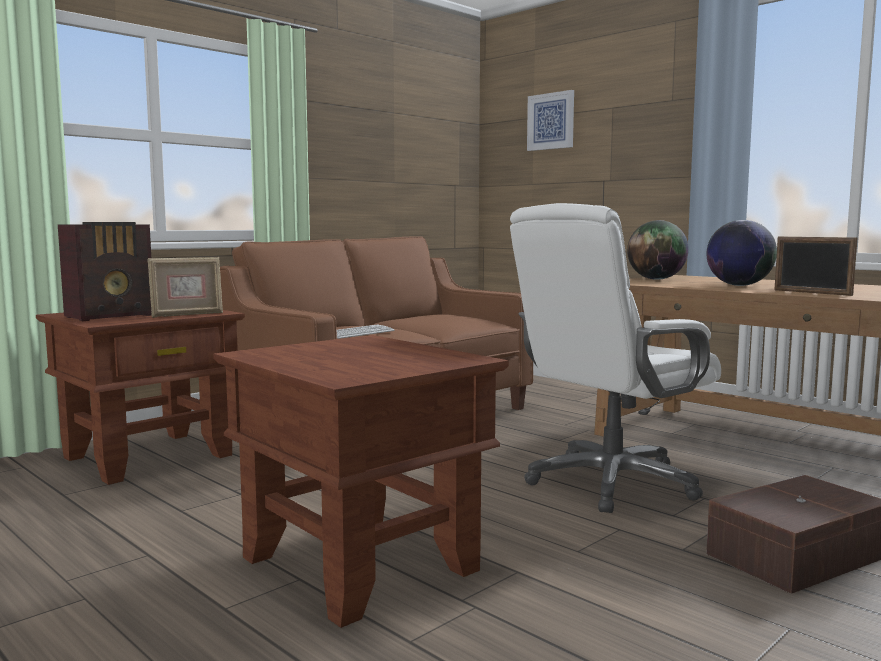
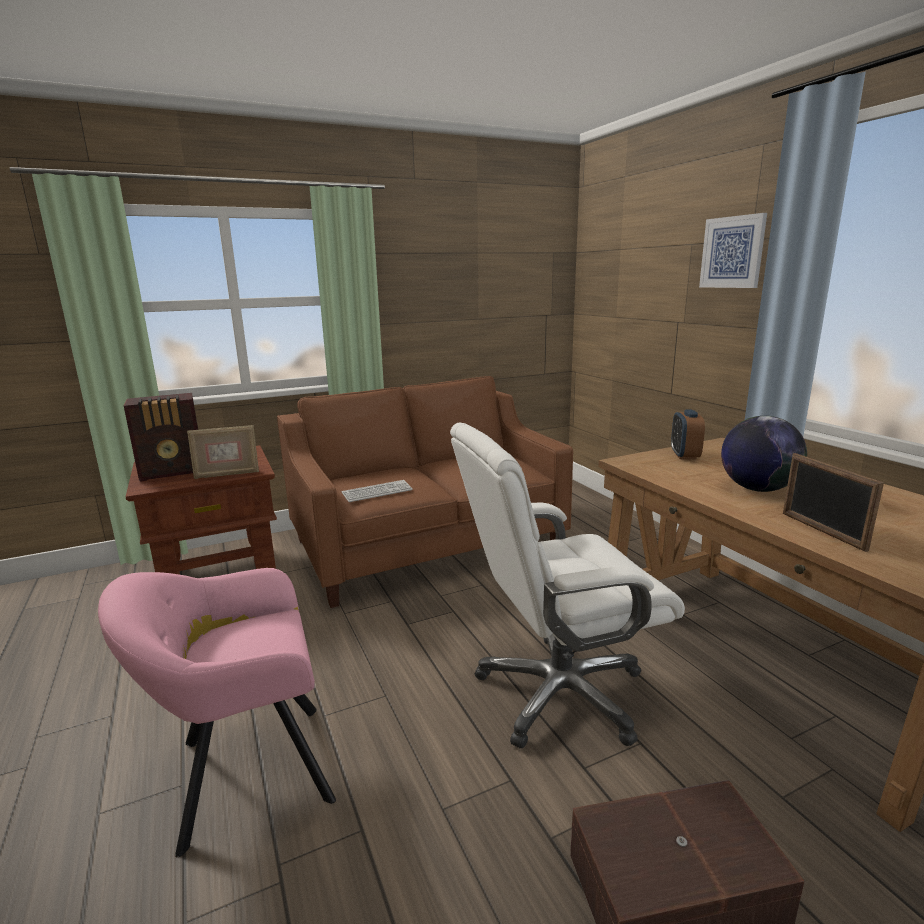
camera: 20 degrees right, 10 degrees up
(360, 563) = (245, 773): brown side table -> pink armchair
(551, 121) = (634, 254): picture -> picture (732, 252)
(656, 279) = (684, 455): globe -> alarm clock

